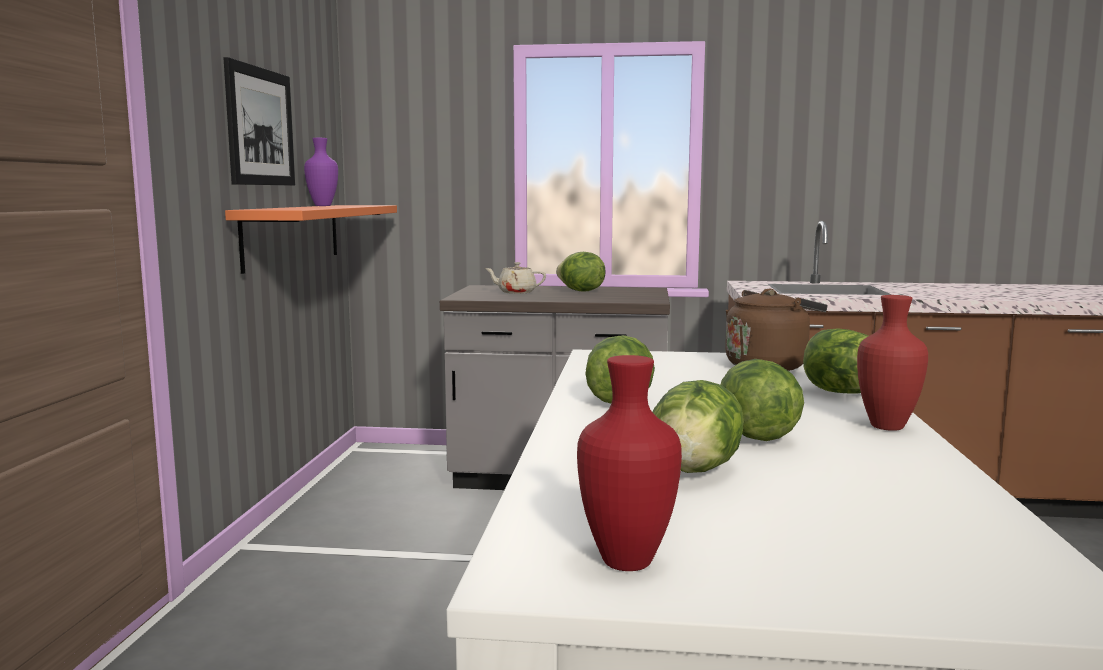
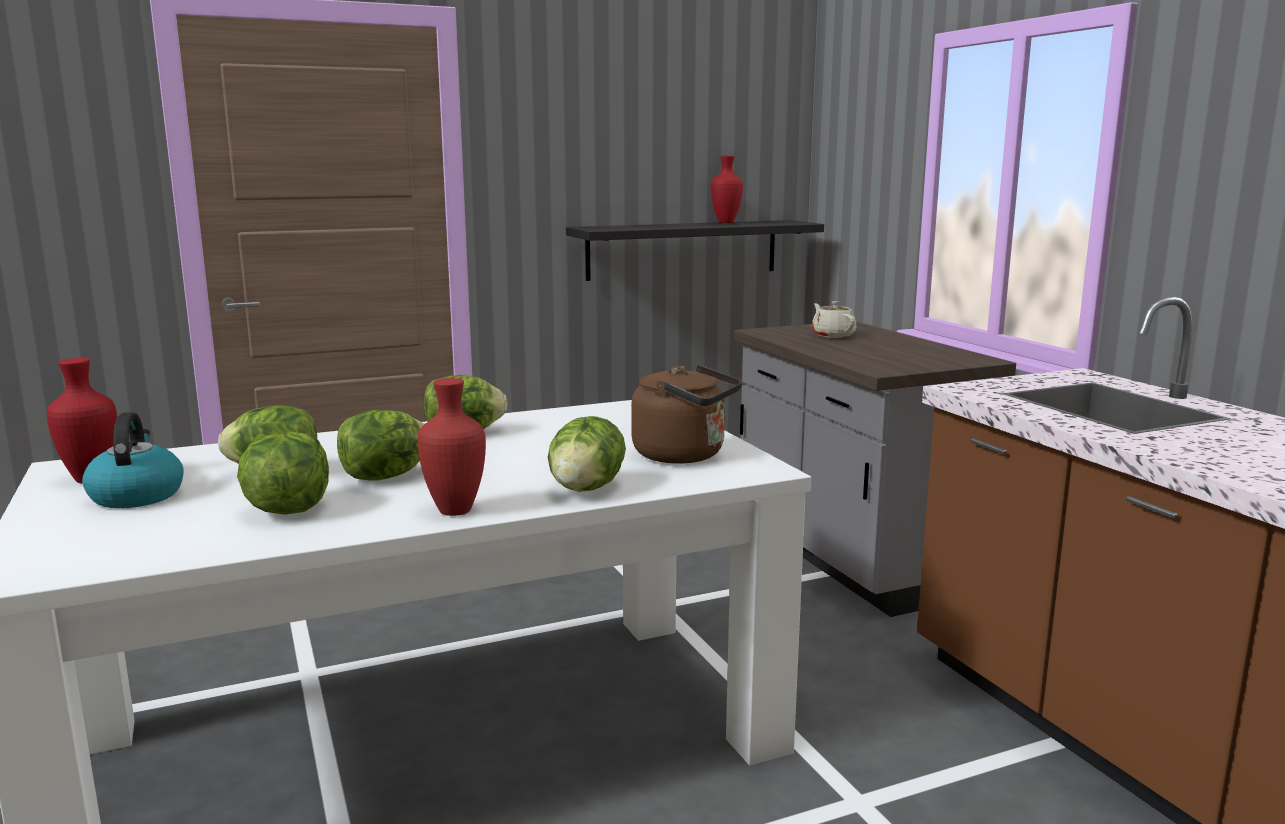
camera: 60 degrees right, 5 degrees up
(260, 127) = (633, 152): picture -> none
(292, 235) = (683, 249): orange shelf -> black shelf
(323, 206) = (726, 222): purple vase -> red vase
(580, 291) = (892, 346): lettuce -> lettuce (288, 510)
(740, 537) = (136, 495): none -> kettle

